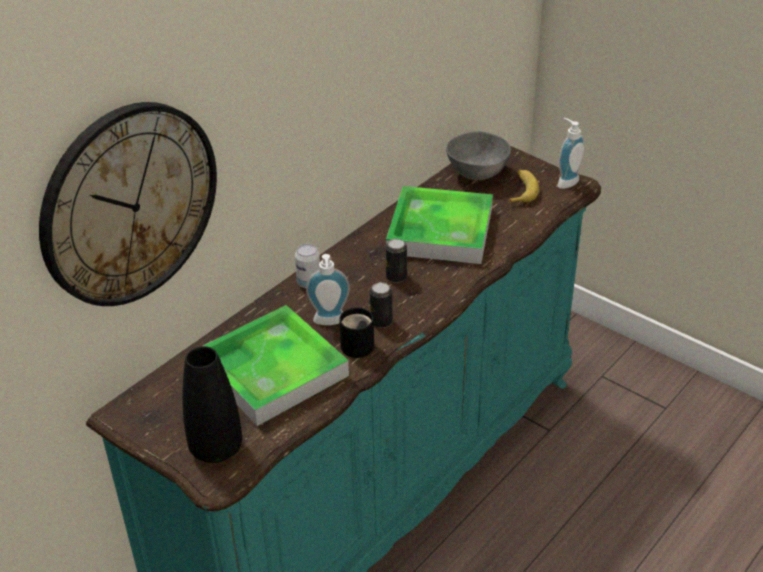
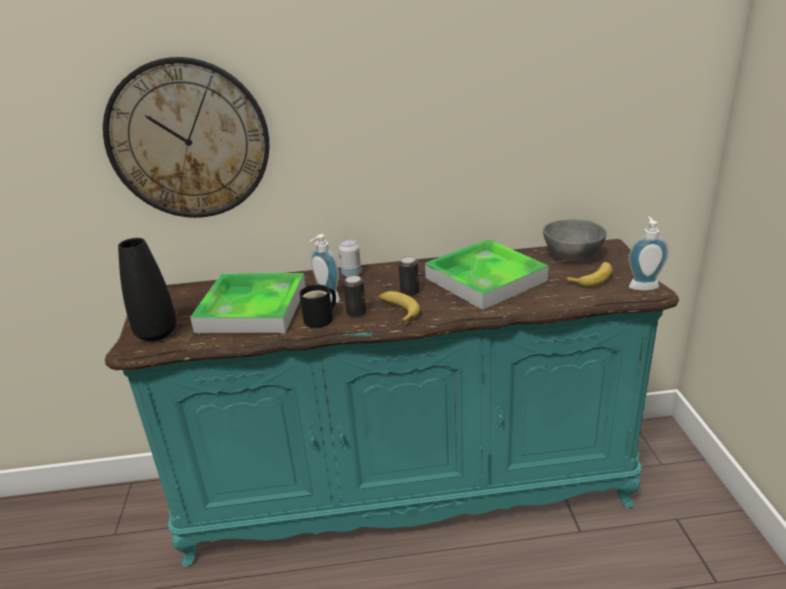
camera: 45 degrees right, 10 degrees down
(413, 300) = (398, 311): none -> banana

